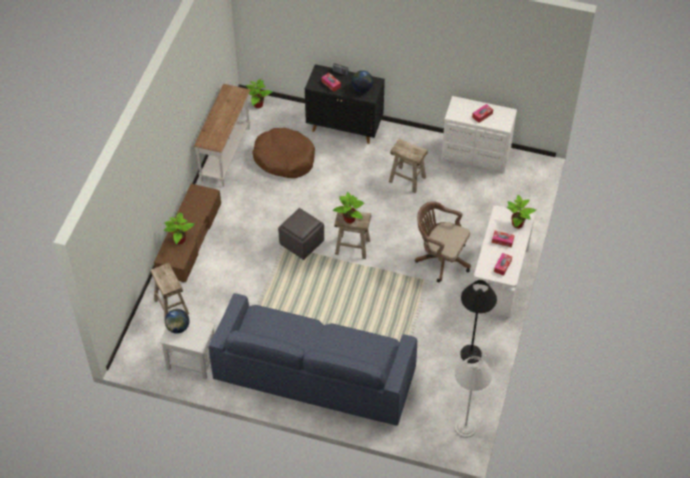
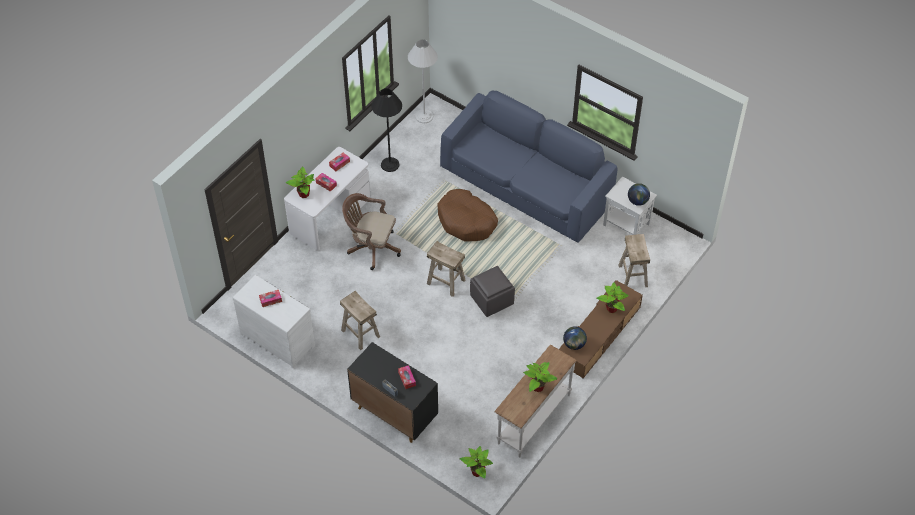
camera: 160 degrees left, 0 degrees up
(284, 158) = (474, 394): brown dog bed -> brown dog bed (466, 221)
(350, 219) = (448, 254): potted plant -> potted plant (537, 387)
(362, 88) = (377, 363): globe -> globe (574, 344)
(440, 259) = (371, 247): brown office chair -> brown office chair turned 150 degrees clockwise

